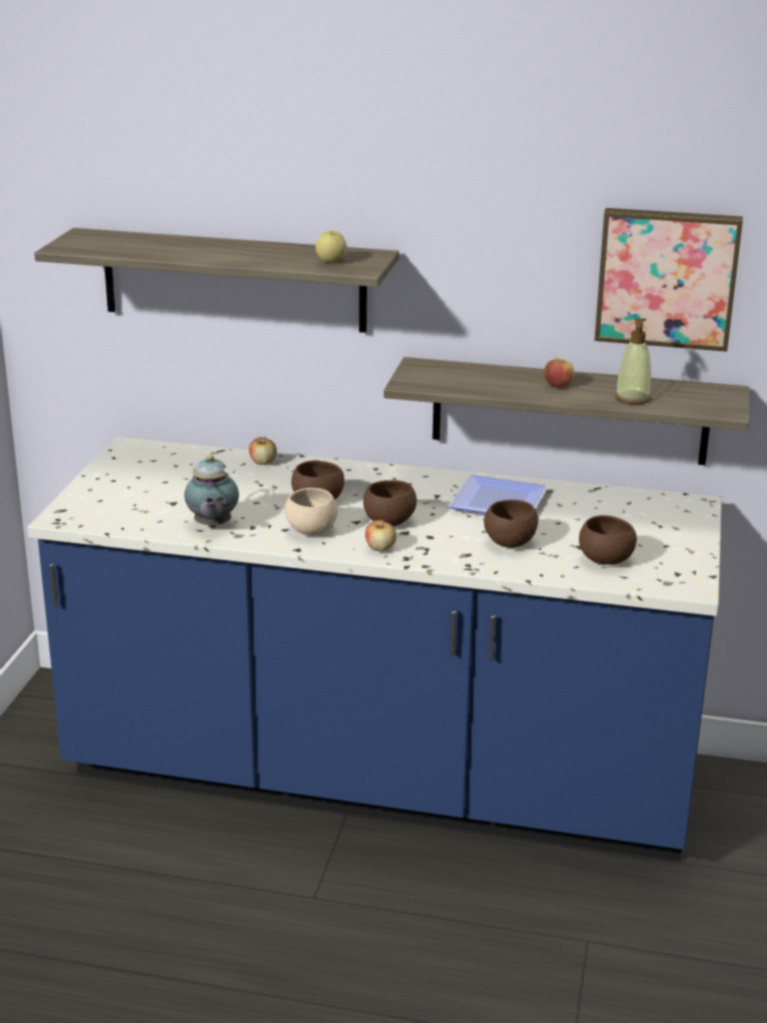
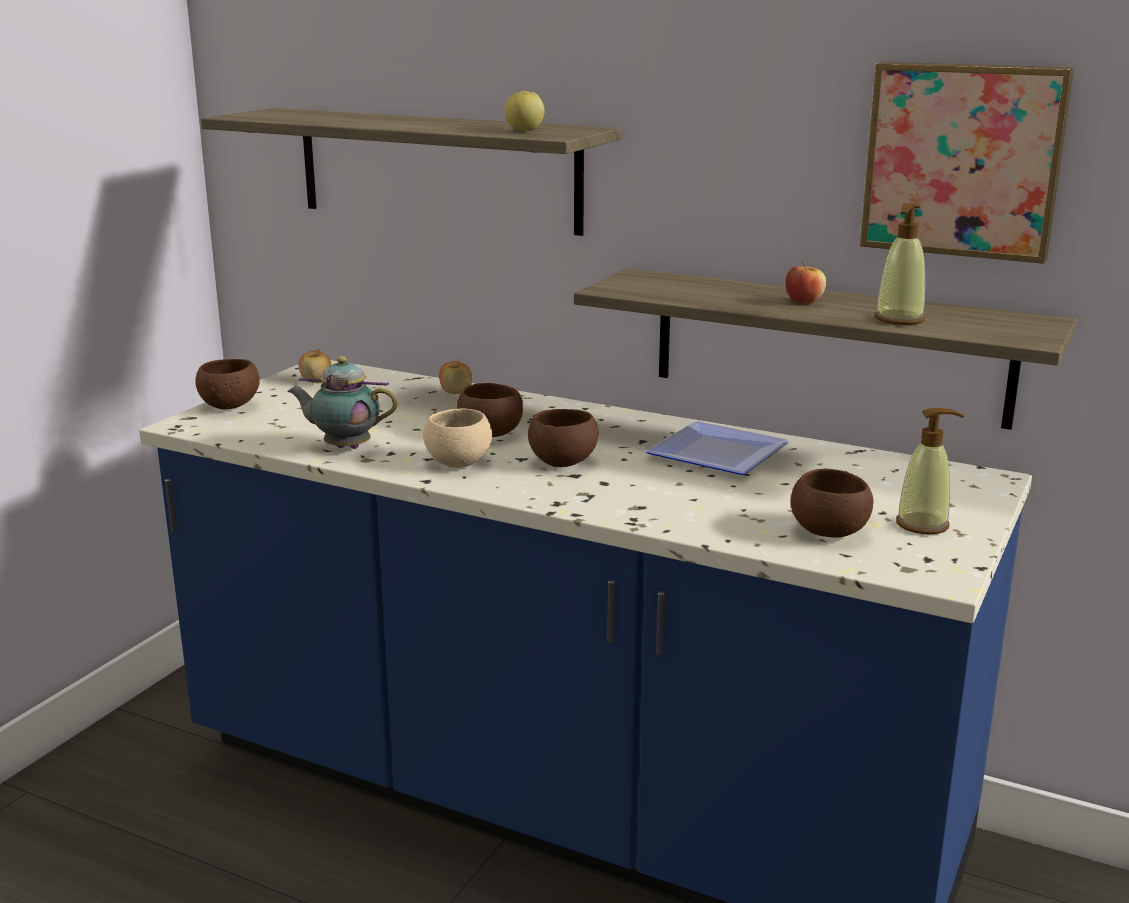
camera: 15 degrees right, 5 degrees down
(212, 526) = (344, 447): teapot -> teapot turned 90 degrees clockwise
(380, 548) = (531, 489): apple -> apple (316, 381)
(509, 543) = (705, 499): brown bowl -> brown bowl (229, 406)
(664, 547) = (922, 525): none -> soap dispenser

